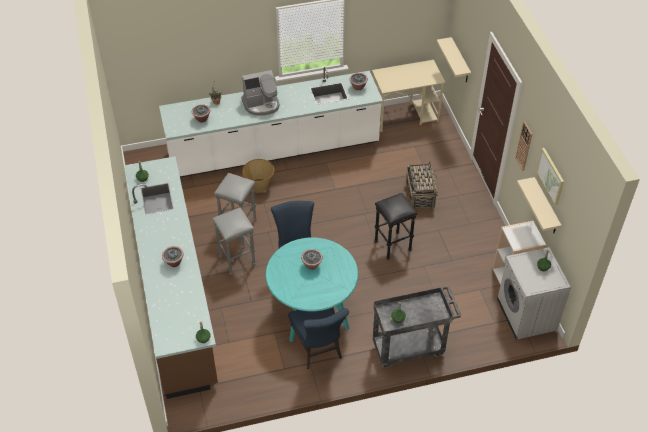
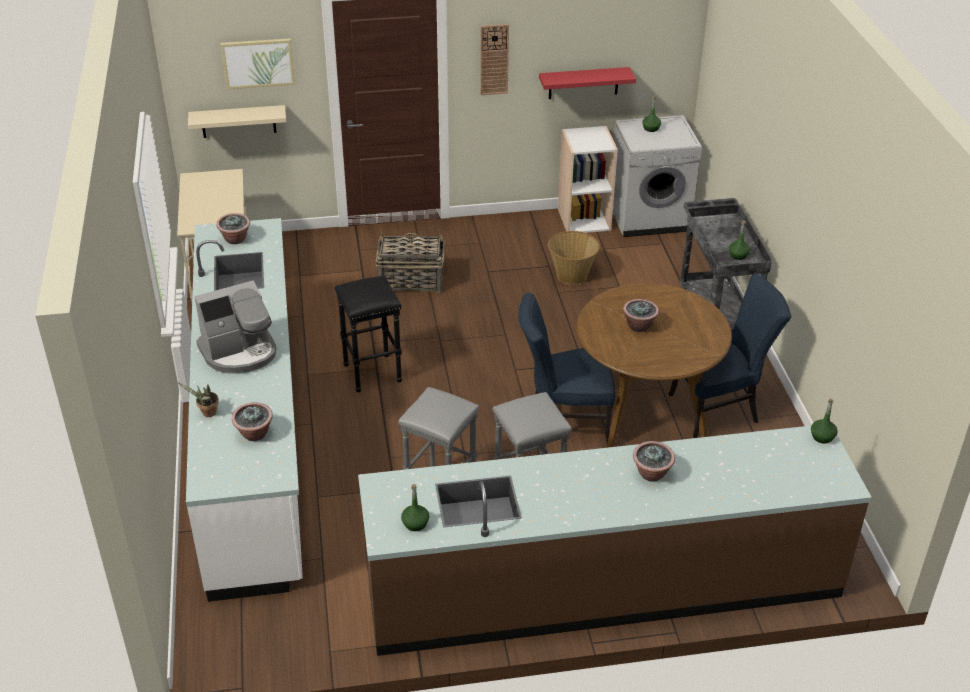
camera: 85 degrees left, 10 degrees down
(259, 185) = (343, 461): basket -> basket (572, 275)
(261, 104) = (239, 352): coffee machine -> coffee machine turned 75 degrees clockwise
(312, 311) = (644, 410): turquoise dining table -> brown dining table
(392, 245) = (513, 318): black stool -> black stool (371, 374)
(546, 207) = (583, 83): beige shelf -> red shelf
(551, 176) = (579, 32): picture -> picture (258, 63)

